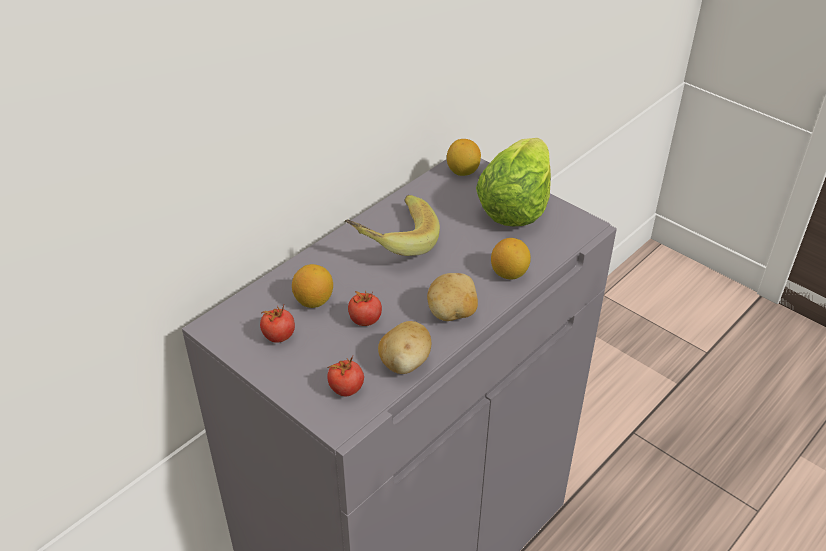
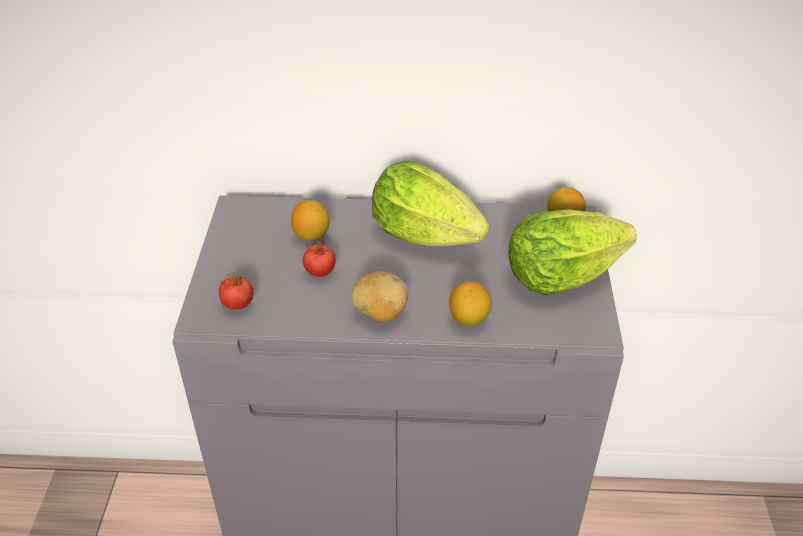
camera: 50 degrees right, 0 degrees up
(279, 336) = (257, 241): tomato -> none
(391, 241) = (424, 234): banana -> lettuce
(405, 363) = (296, 318): potato -> none

